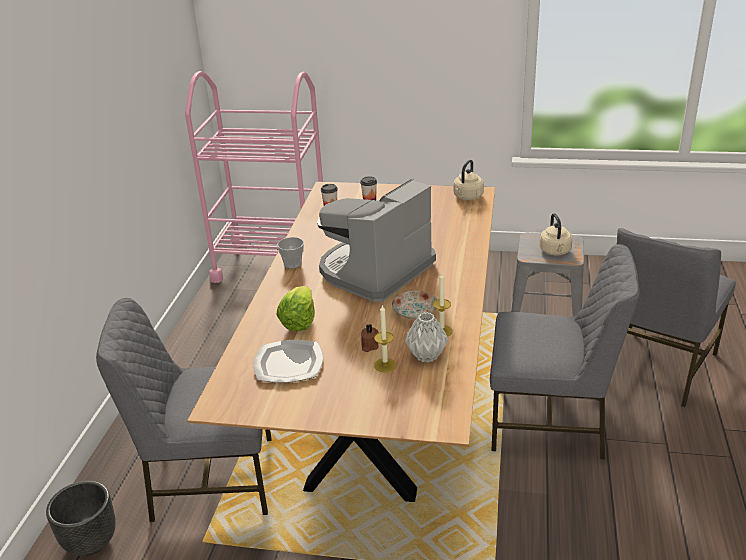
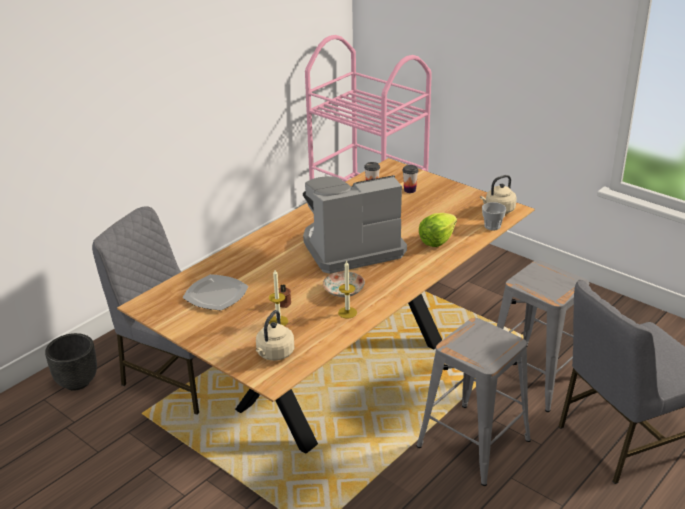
camera: 30 degrees right, 0 degrees up
(292, 264) = (297, 221): cup -> cup (492, 226)
(299, 321) = (255, 267): lettuce -> lettuce (437, 240)
(427, 356) = (315, 327): grey vase -> none
(550, 423) = (474, 443): grey chair -> grey stool
(555, 251) = (547, 287): beige kettle -> beige kettle (274, 354)

